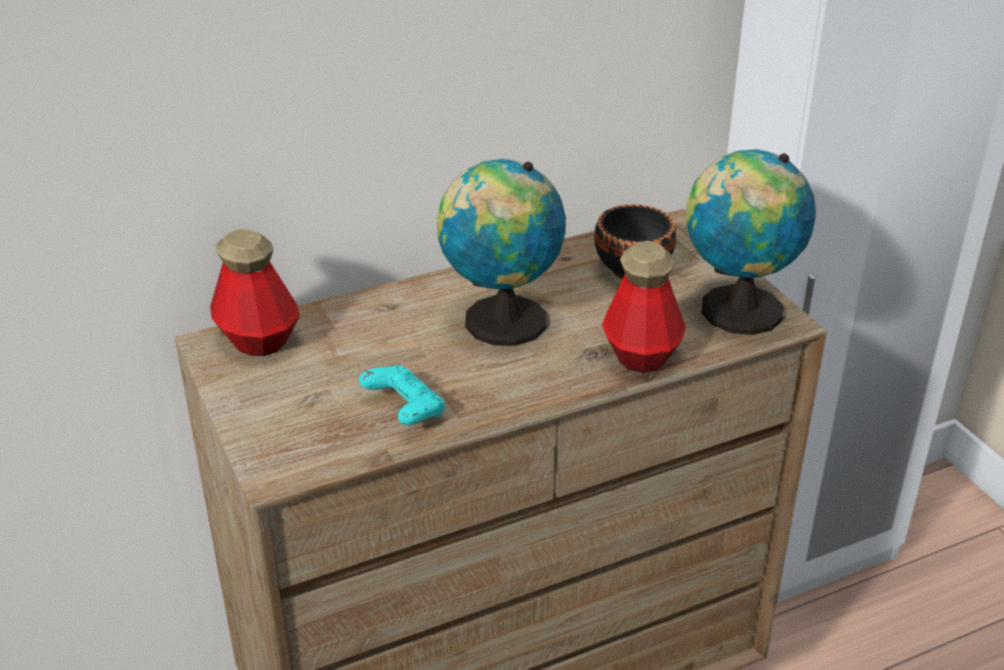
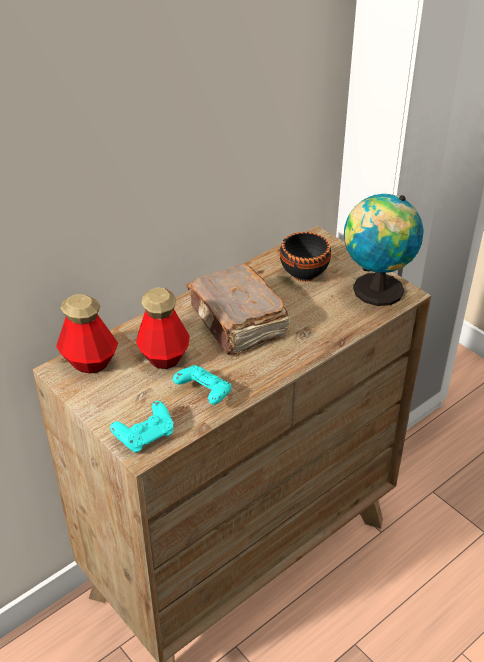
camera: 15 degrees left, 5 degrees up
(290, 454) = (145, 436): none -> turquoise game controller
(499, 323) = (237, 323): globe -> brown book
(641, 355) = (331, 330): bottle -> bottle (164, 356)

